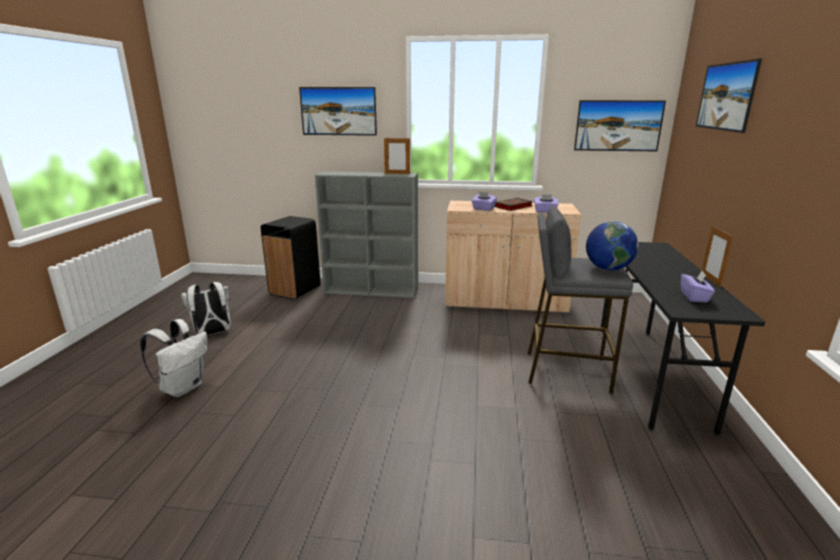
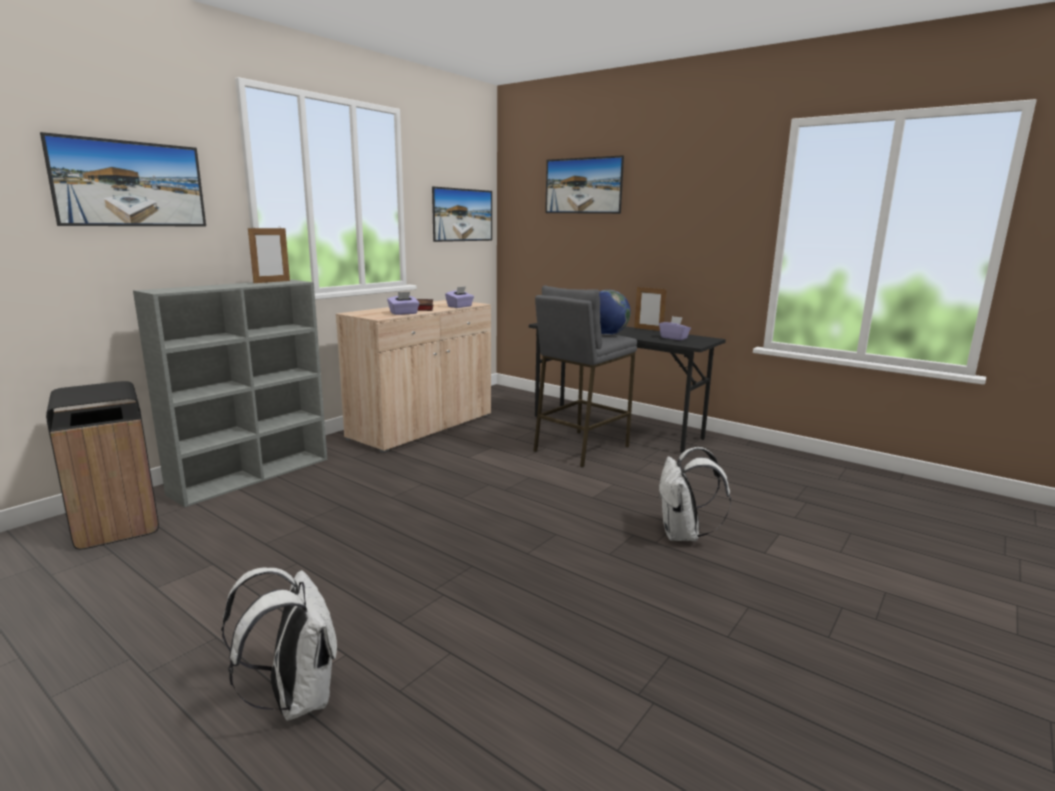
camera: 60 degrees left, 5 degrees down
(212, 333) = (127, 637): white backpack -> white backpack (683, 535)

